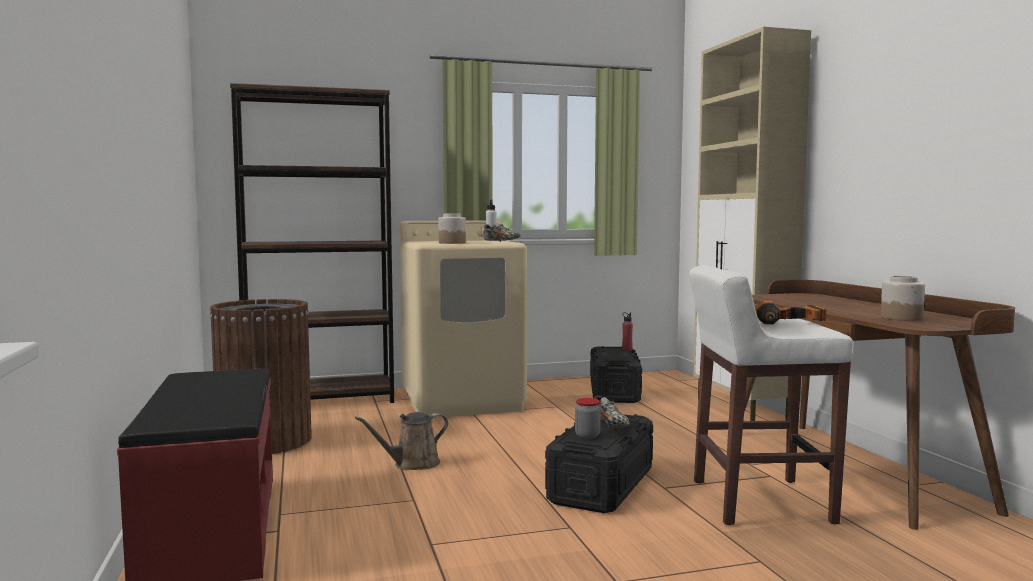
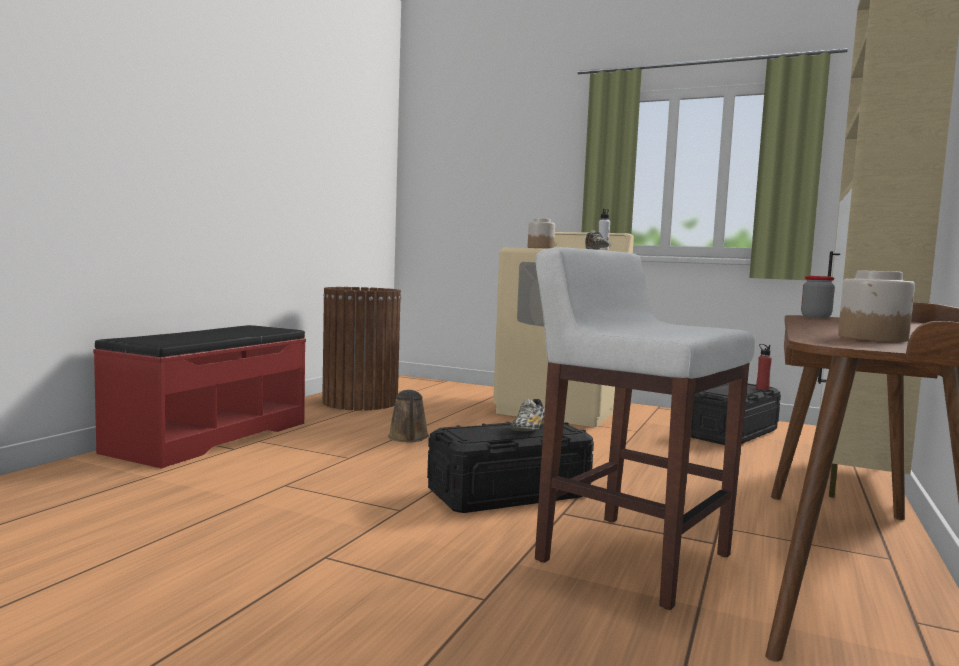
camera: 40 degrees right, 0 degrees up
(320, 400) = (458, 388): brown bookcase -> none
(412, 464) = (408, 438): brown watering can -> brown watering can turned 105 degrees counterclockwise
(587, 436) = (480, 431): jar -> jar (815, 317)
(789, 324) = (677, 327): power drill -> none

